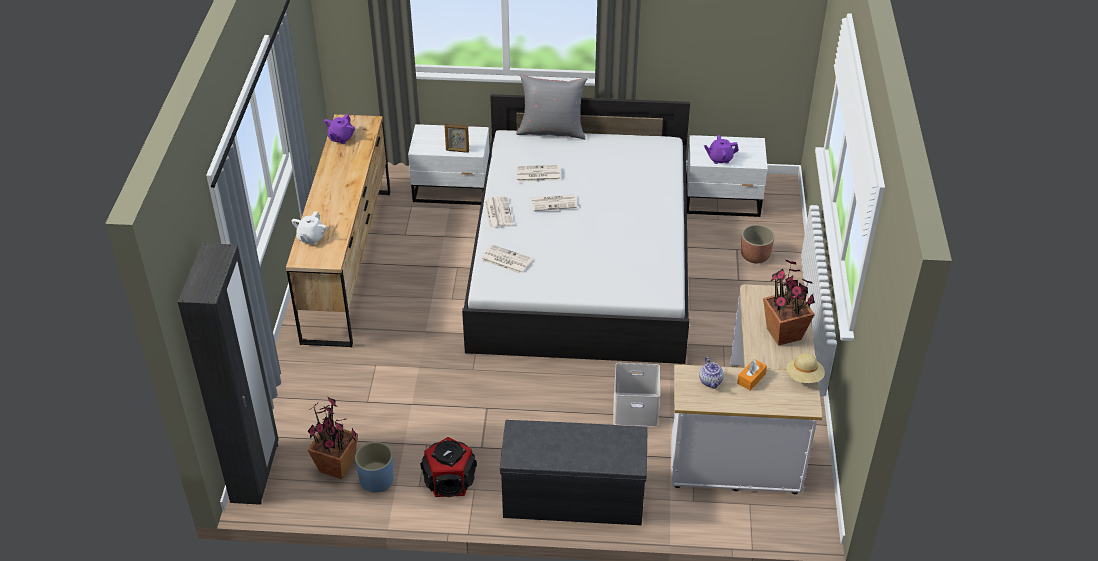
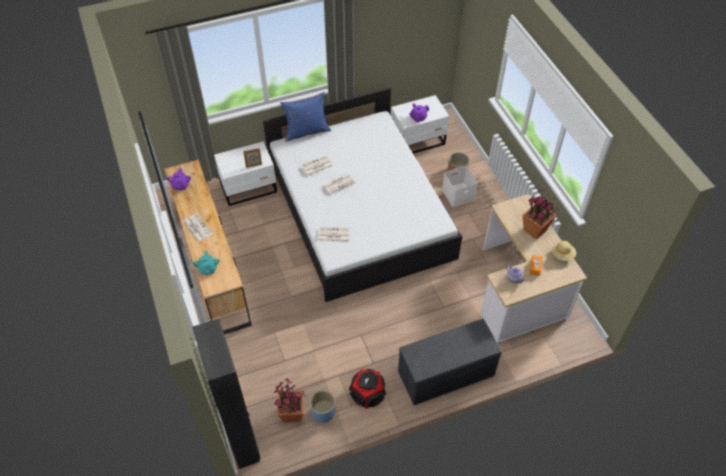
camera: 25 degrees left, 10 degrees up
(311, 238) = (208, 269): white teapot -> turquoise teapot
(498, 212) = (308, 202): newspaper -> newspaper (197, 227)
(551, 131) = (306, 131): grey pillow -> blue pillow
(636, 408) = (448, 300): white storage box -> white storage box (458, 194)

